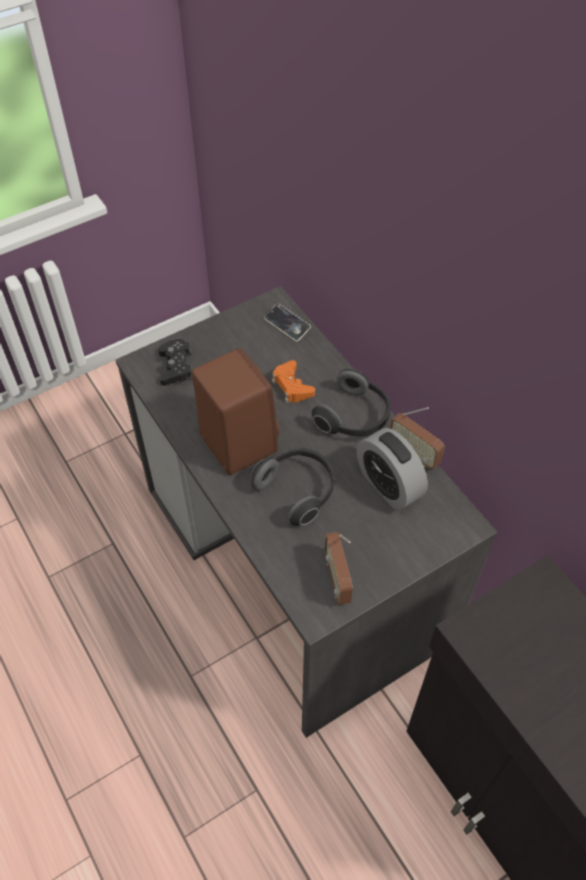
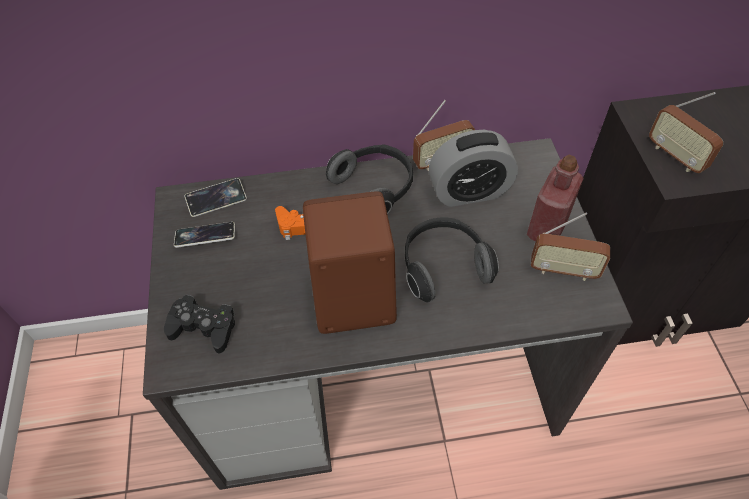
camera: 65 degrees left, 0 degrees up
(250, 334) = (205, 237): none -> phone
(379, 555) = (547, 228): none -> red bottle
(500, 625) = (675, 156): none -> radio

